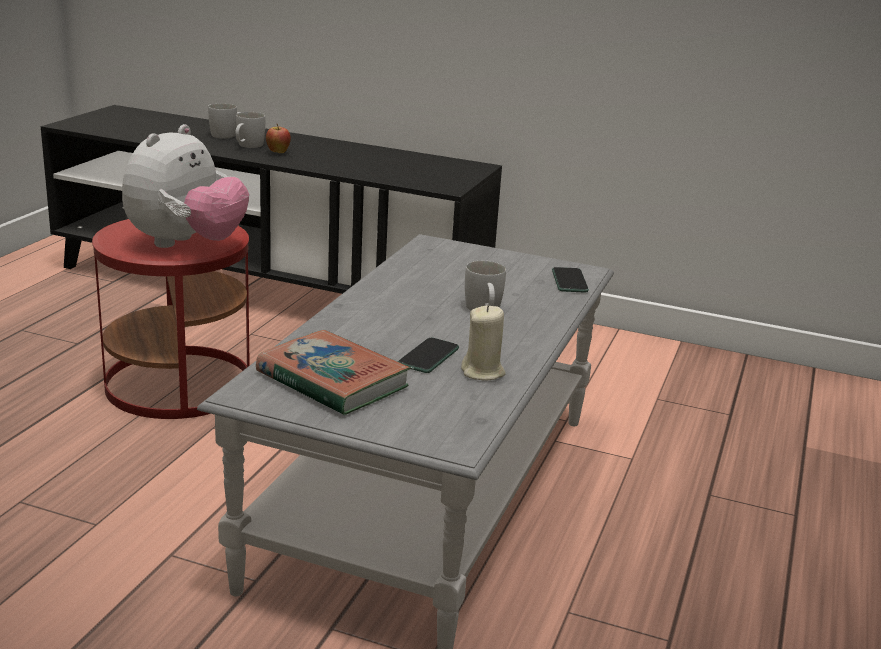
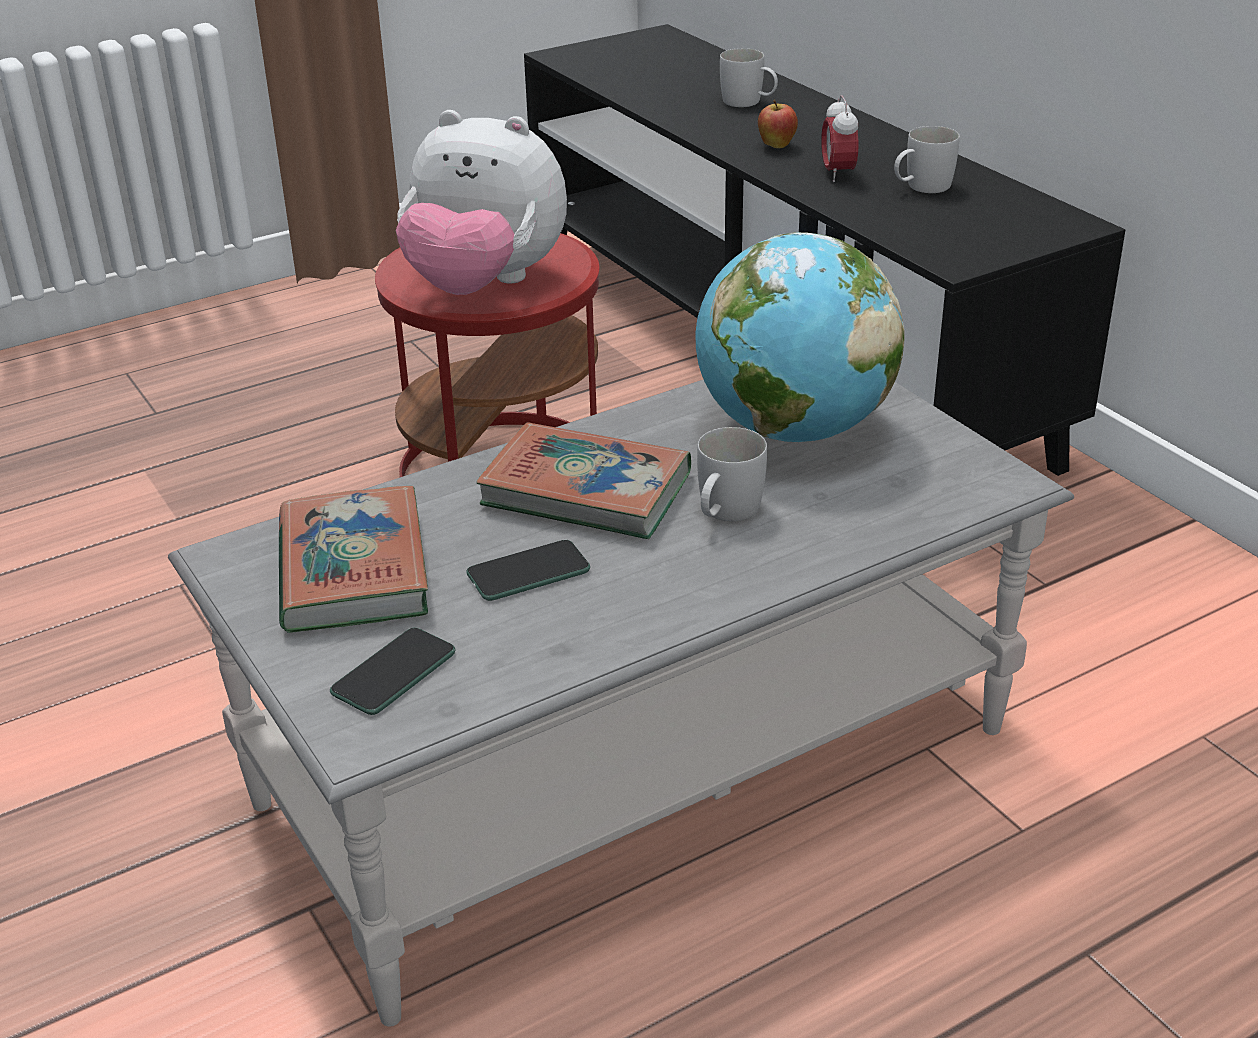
camera: 40 degrees right, 10 degrees up
(186, 244) = (484, 286): plush toy -> plush toy turned 45 degrees clockwise
(248, 146) = (750, 126): white mug -> white mug (921, 187)
(331, 160) = (838, 174): none -> alarm clock
(402, 317) = (586, 491): none -> book
(462, 272) = (793, 430): none -> globe
(483, 372) = (566, 626): beige candle -> none
(569, 281) = (947, 495): phone -> phone (394, 673)

